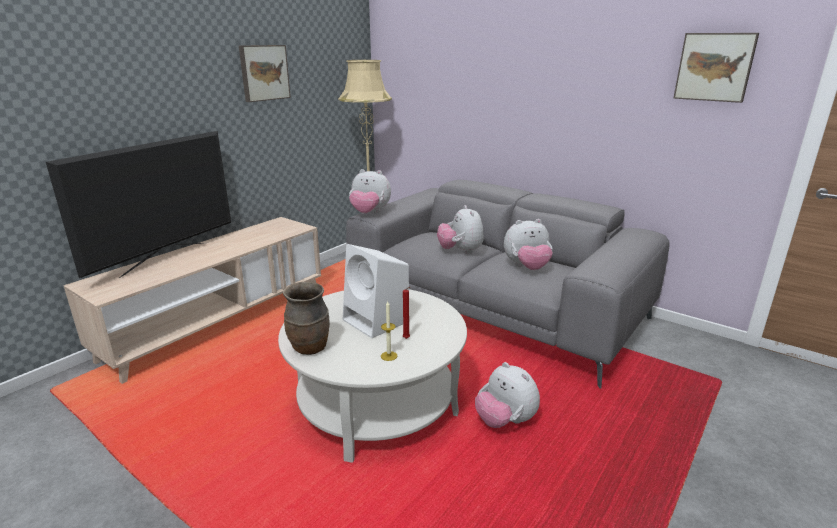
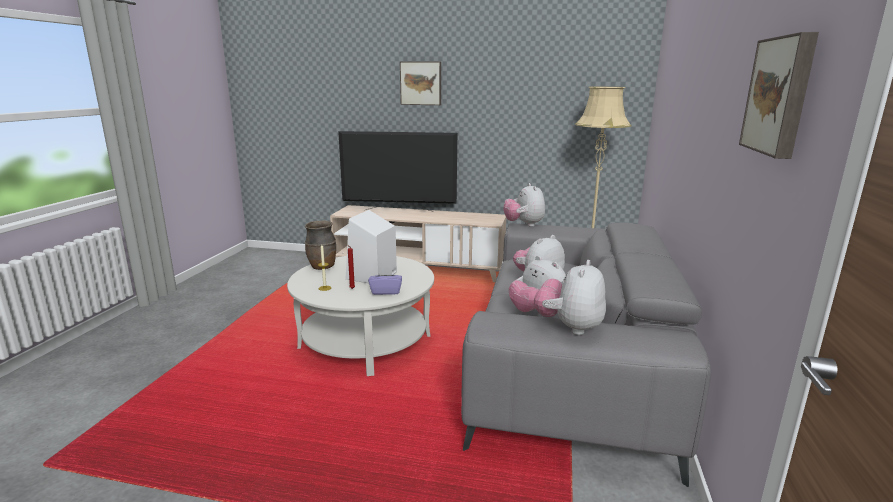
camera: 65 degrees right, 5 degrees down
(263, 72) = (512, 93): picture -> picture (421, 83)
(431, 320) = (386, 291): none -> purple tissue box
(505, 421) = (374, 400): plush toy -> plush toy (569, 327)

